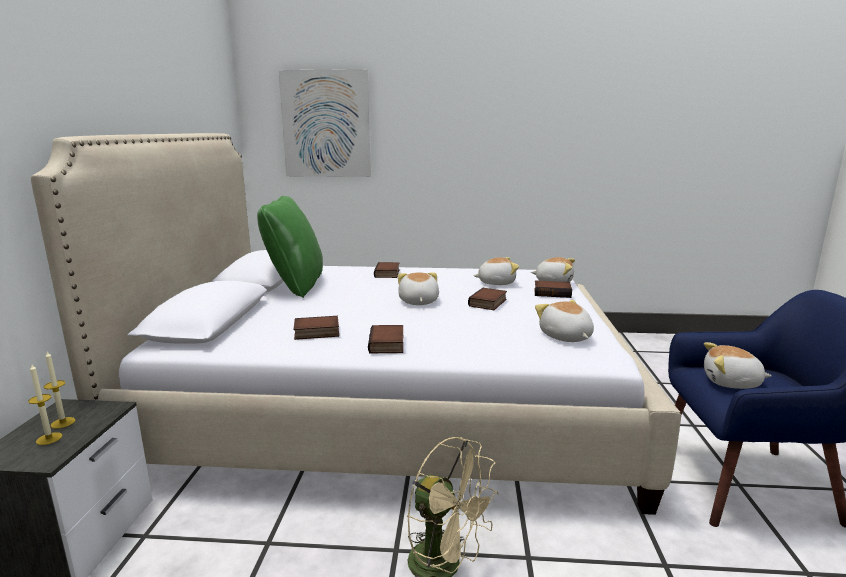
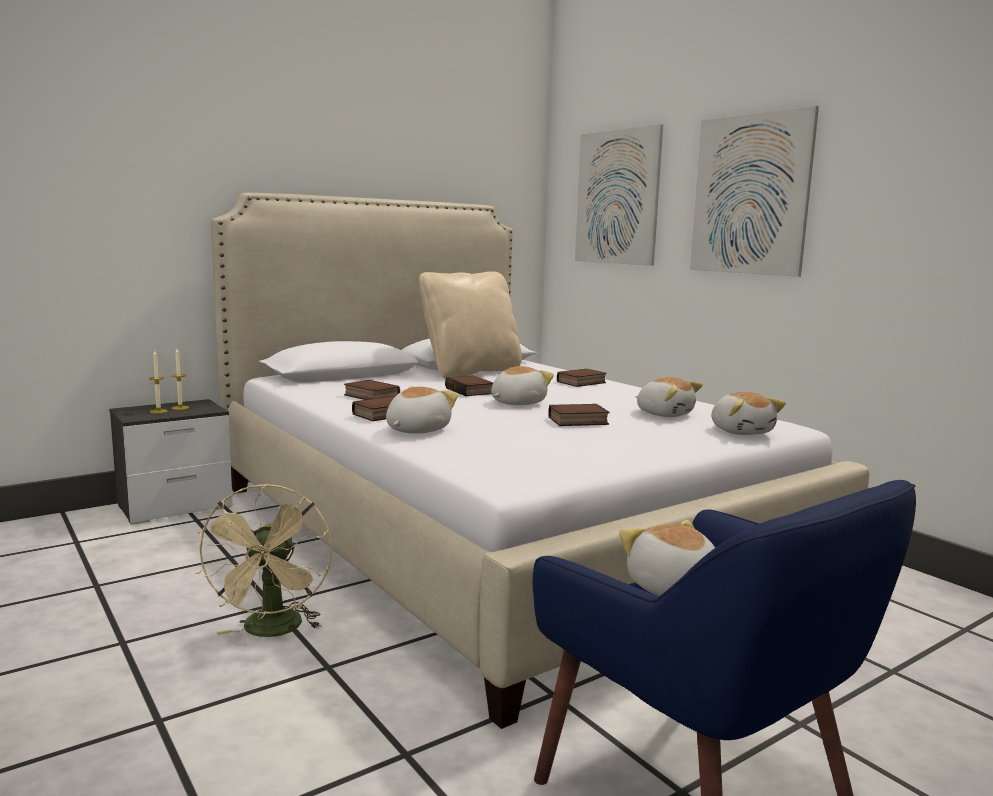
camera: 50 degrees right, 5 degrees down
(295, 286) = (471, 371): green pillow -> beige pillow
(451, 125) = (750, 195): none -> picture
(552, 293) = (690, 435): book -> book (471, 391)
(565, 337) = (535, 458): plush toy -> plush toy (416, 430)

